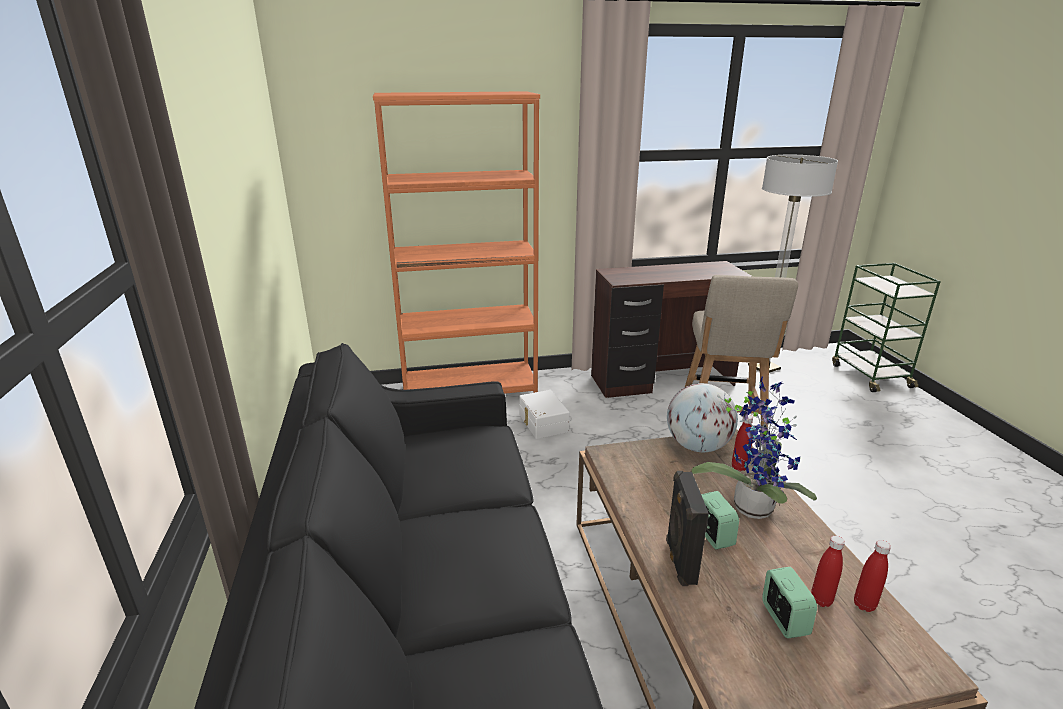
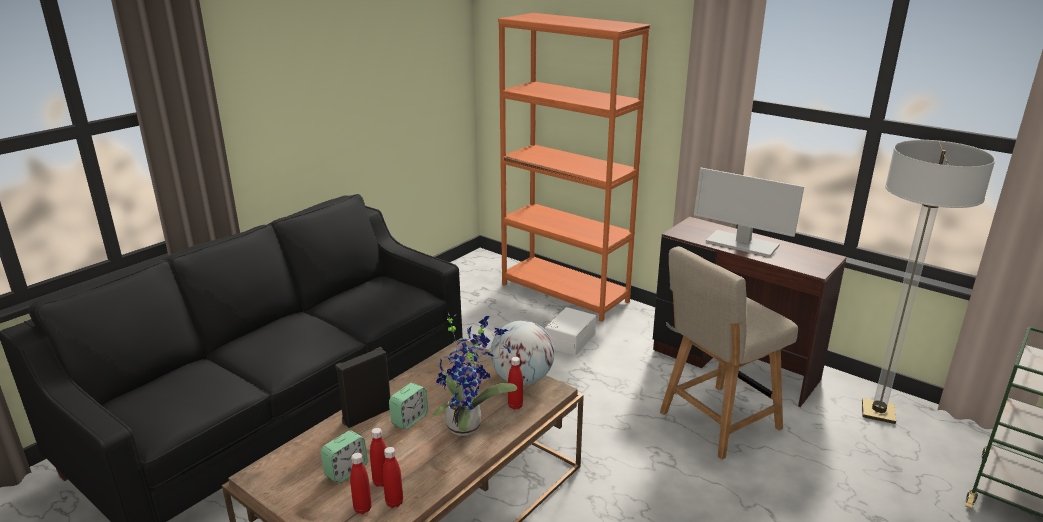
camera: 50 degrees right, 0 degrees up
(668, 274) = (741, 244): none -> monitor
(865, 633) = (362, 508): none -> red bottle

